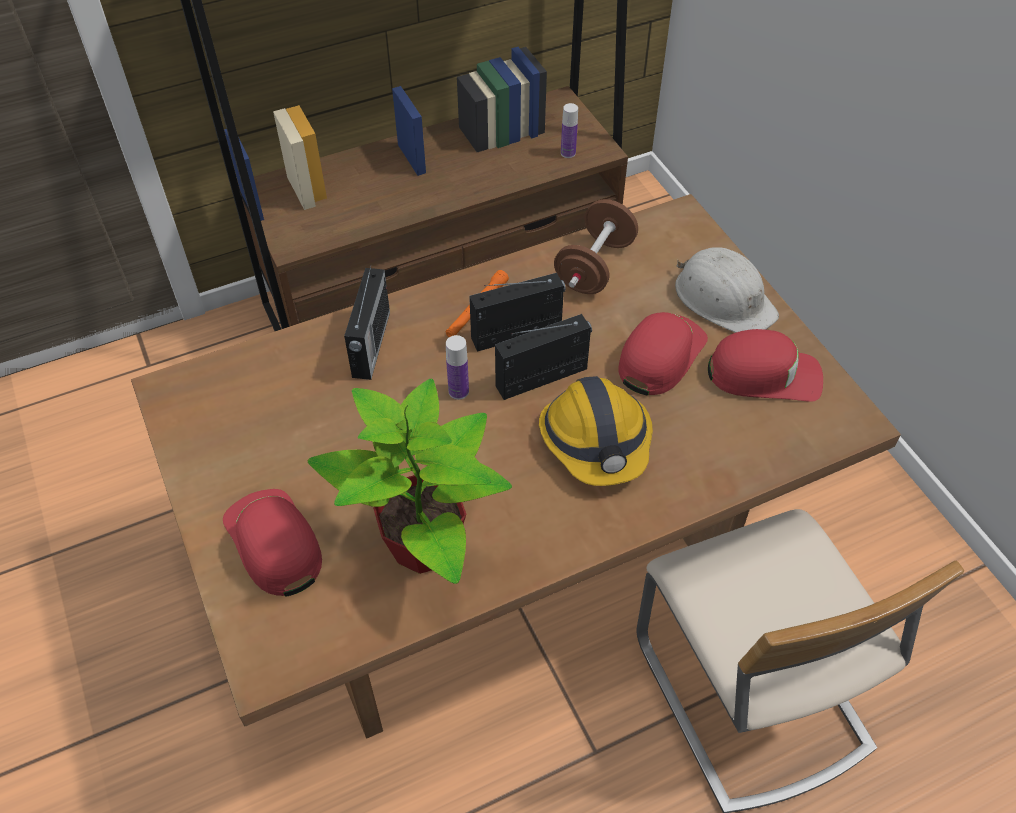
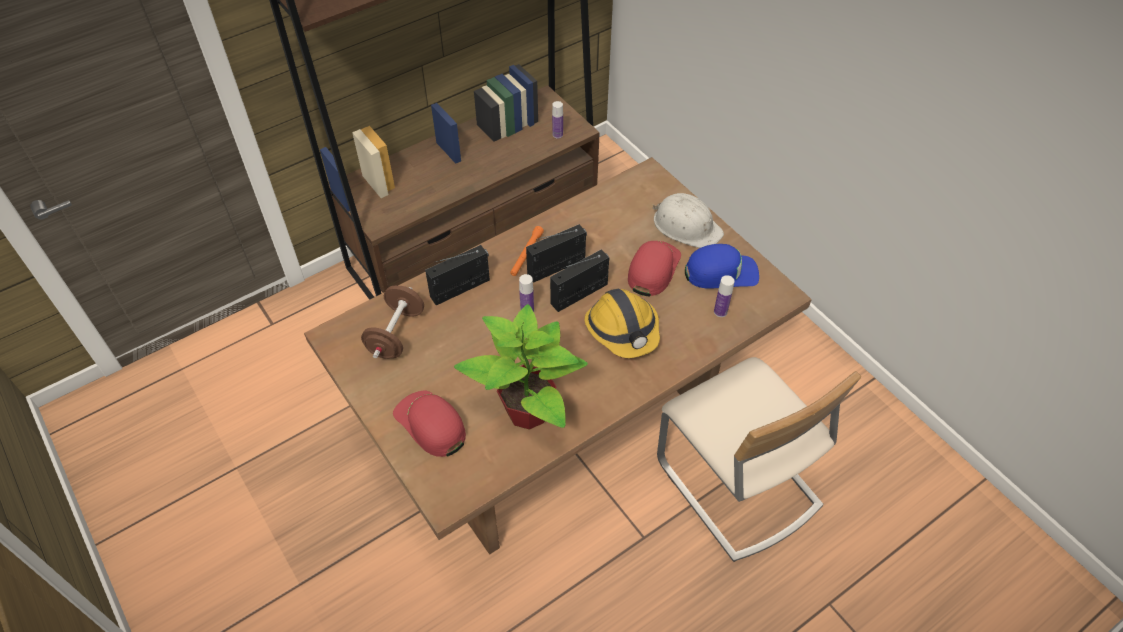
camera: 10 degrees left, 0 degrees up
(370, 345) = (461, 288): radio -> radio turned 120 degrees counterclockwise
(594, 266) = (598, 215): brown dumbbell -> brown dumbbell (396, 334)
(752, 434) = (720, 312): none -> bottle
(764, 375) = (721, 272): red cap -> blue cap

